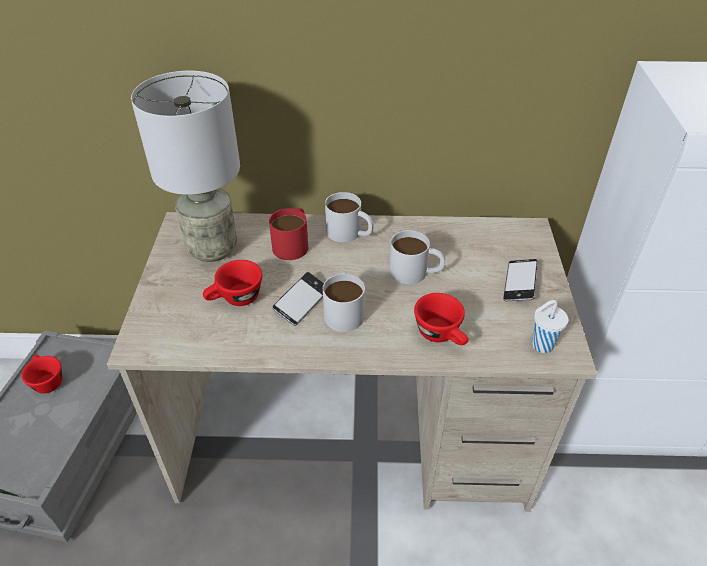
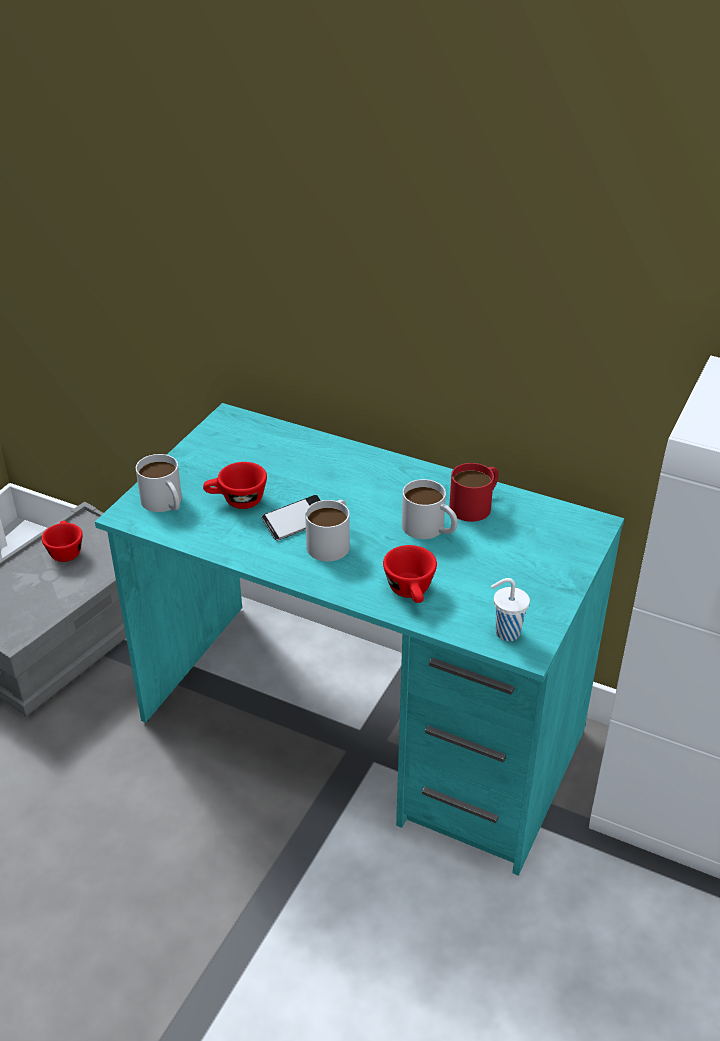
camera: 25 degrees right, 5 degrees down
(211, 249) = (243, 449): grey table lamp -> none
(293, 243) = (325, 466): red mug -> red mug (476, 504)
(350, 233) = (389, 473): white mug -> white mug (165, 503)
(354, 437) = (361, 727): beige desk -> turquoise desk
(519, 284) = (532, 572): phone -> none

